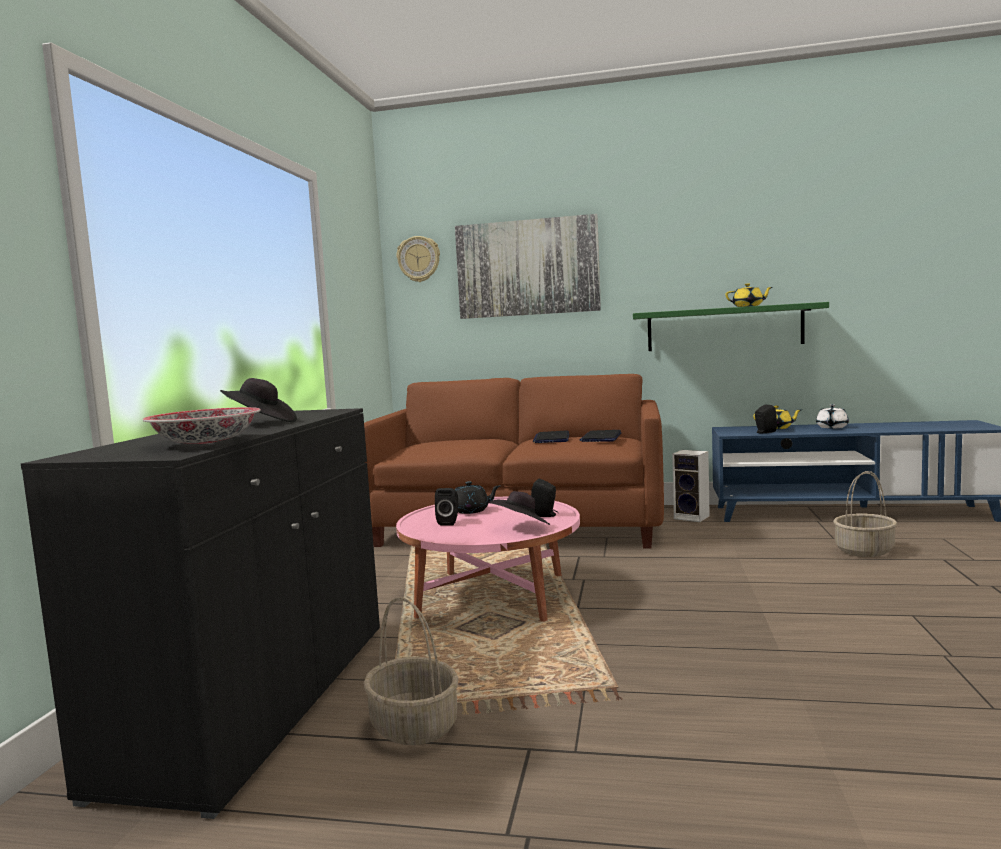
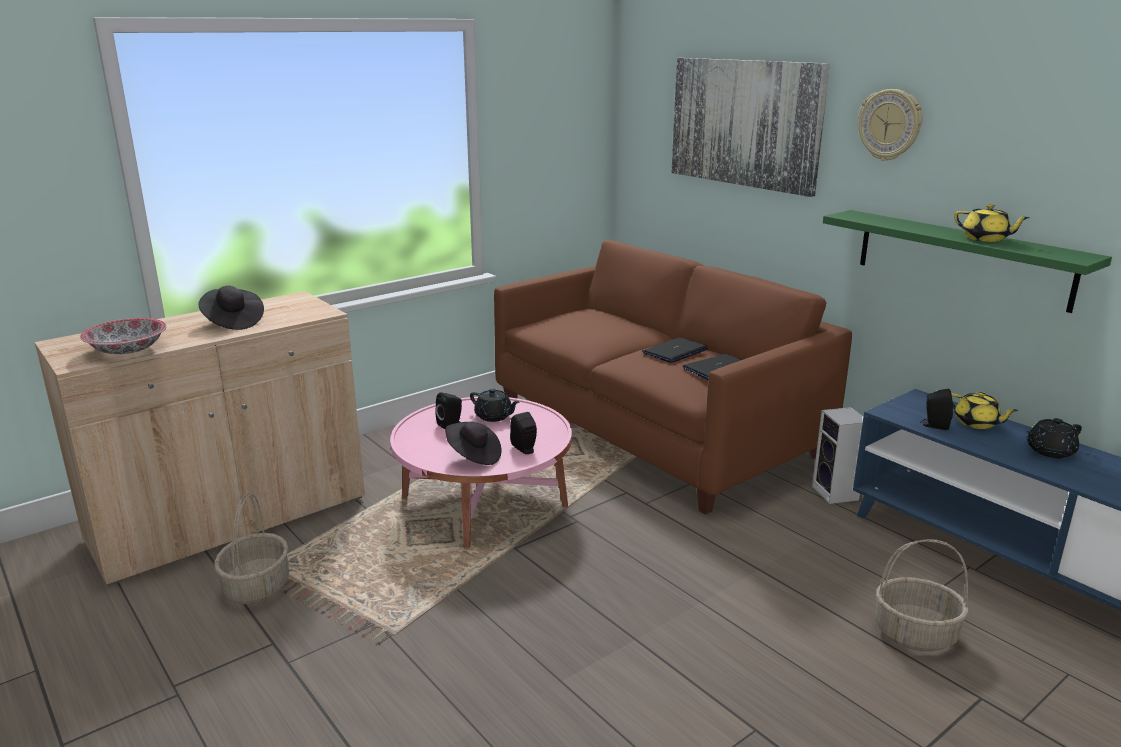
camera: 40 degrees right, 15 degrees up
(259, 701) = (230, 519): black cabinet -> beige cabinet
(419, 259) = (645, 92): wall clock -> wall clock (890, 125)
(831, 427) = (1049, 451): white teapot -> black teapot

